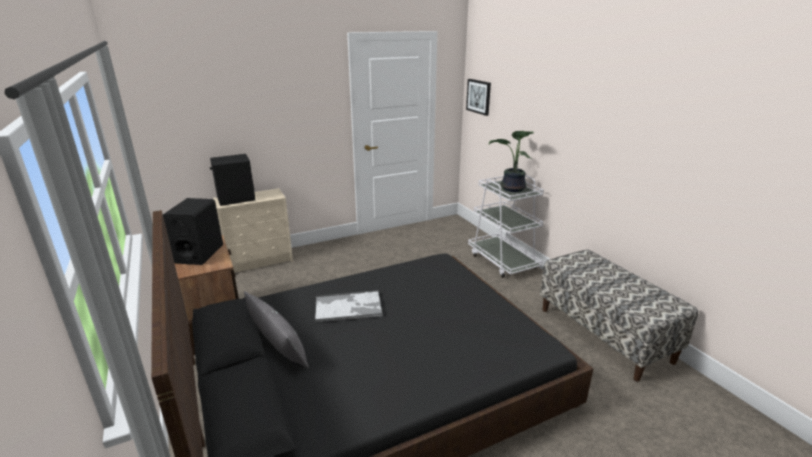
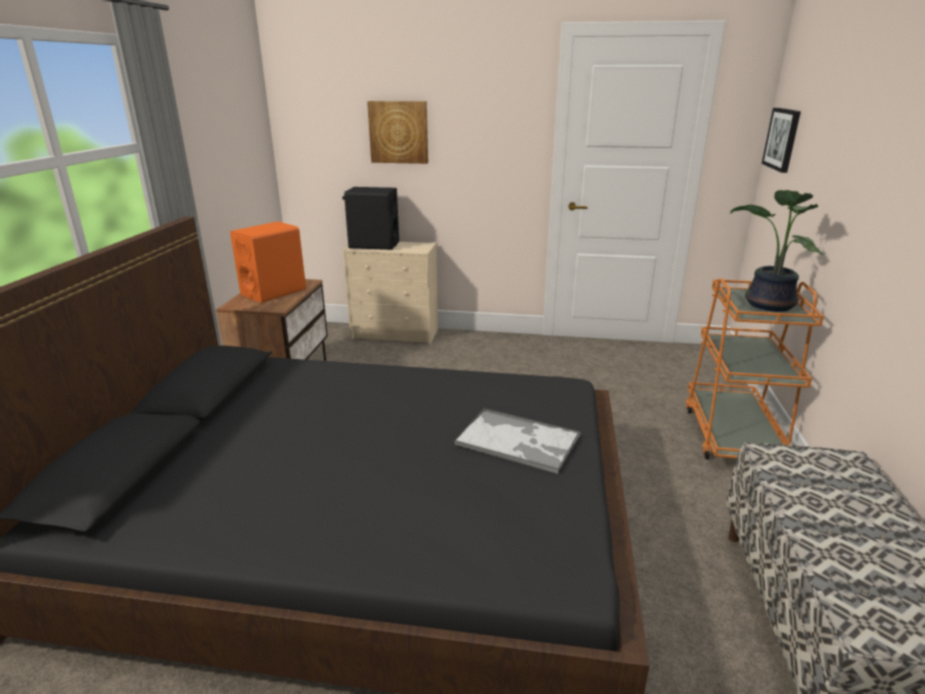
camera: 35 degrees right, 0 degrees up
(199, 254) = (274, 292): black speaker -> orange speaker
(240, 112) = (398, 132): none -> picture
(278, 345) = (241, 415): grey pillow -> none
(349, 307) = (366, 402): tray -> tray (518, 441)
(502, 261) = (733, 435): white cart -> orange cart

